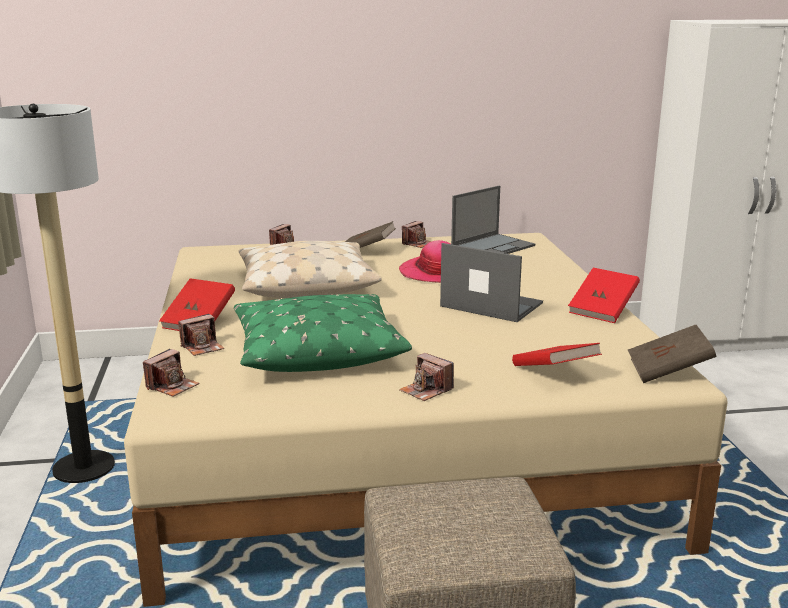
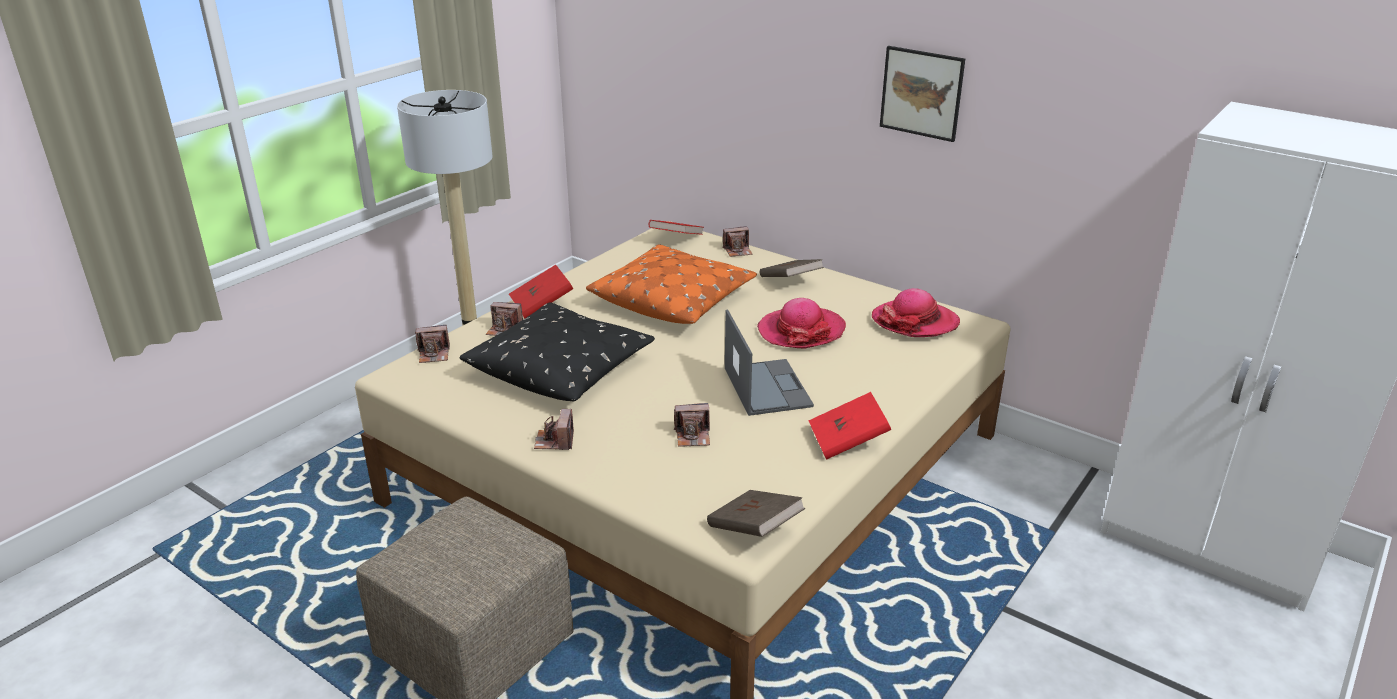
camera: 45 degrees right, 10 degrees up
(305, 285) = (673, 299): beige pillow -> orange pillow
(316, 350) = (561, 368): green pillow -> black pillow
(418, 244) = (852, 290): camera -> camera (693, 436)
(441, 59) = (921, 93): none -> picture
(493, 246) = (915, 322): laptop -> hat
(554, 373) = (667, 478): red book -> red book (676, 239)

